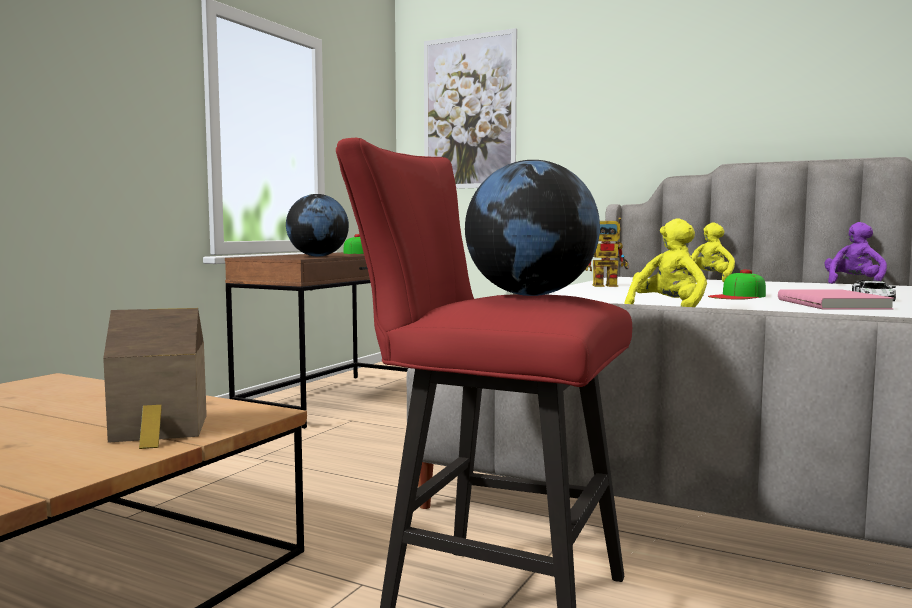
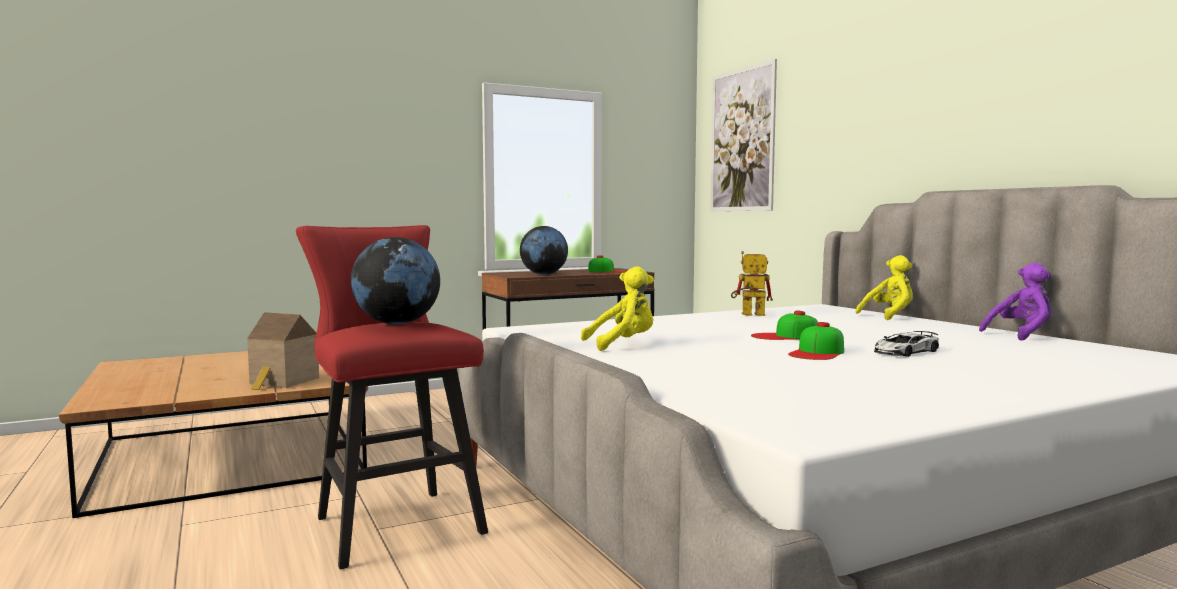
camera: 35 degrees right, 0 degrees up
(610, 285) = (747, 315): toy robot -> toy robot turned 150 degrees clockwise
(834, 304) = (817, 353): pink book -> cap

